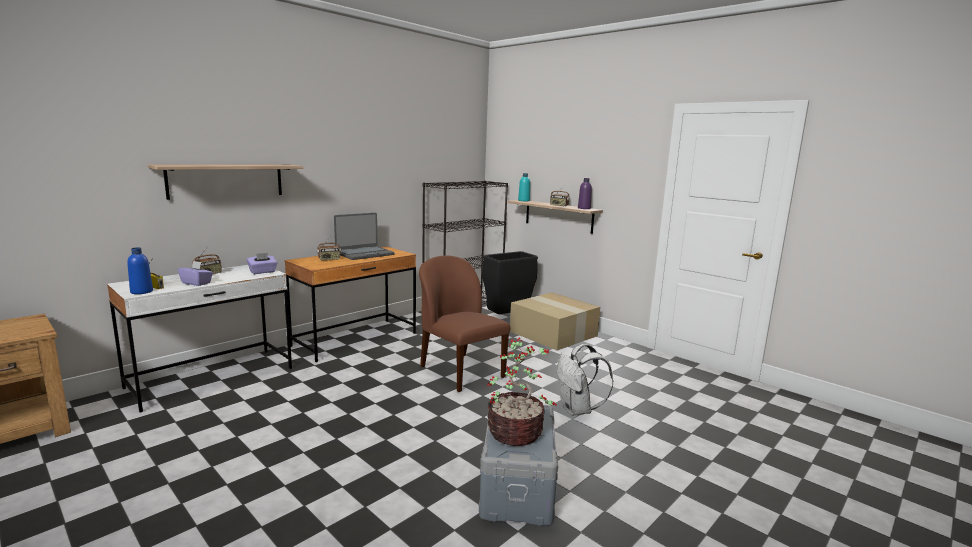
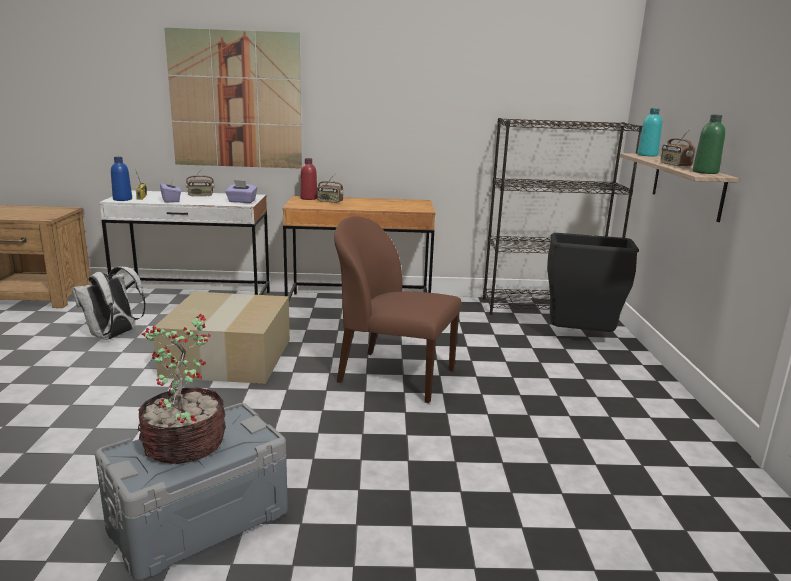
camera: 45 degrees right, 5 degrees up
(226, 180) = (235, 100): shelf -> picture
(305, 260) = (308, 198): none -> red bottle
(364, 254) = (380, 203): laptop -> none
(460, 371) = (394, 375): brown chair -> brown chair turned 75 degrees counterclockwise
(554, 333) = (614, 379): cardboard box -> cardboard box (229, 358)
(577, 410) = (438, 484): white backpack -> white backpack (114, 336)
(584, 208) = (705, 172): purple bottle -> green bottle

